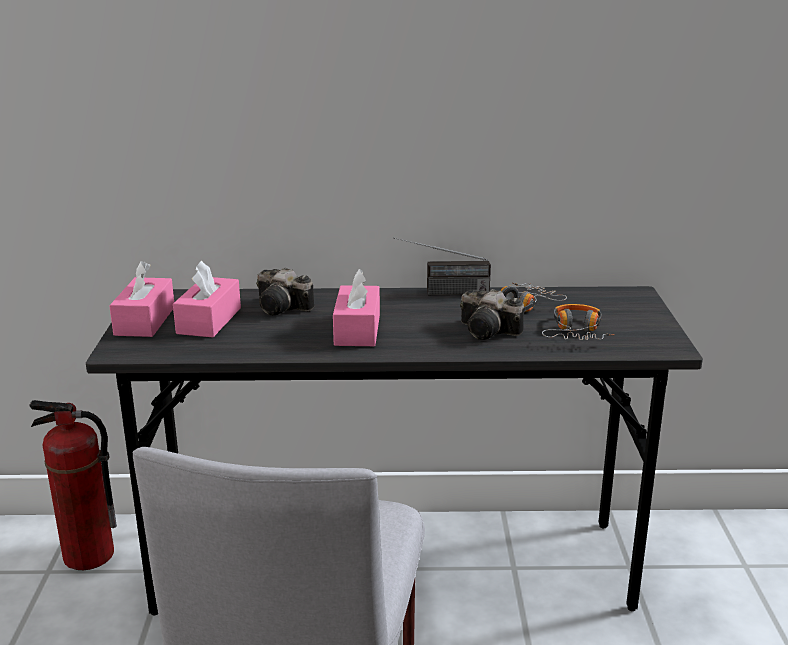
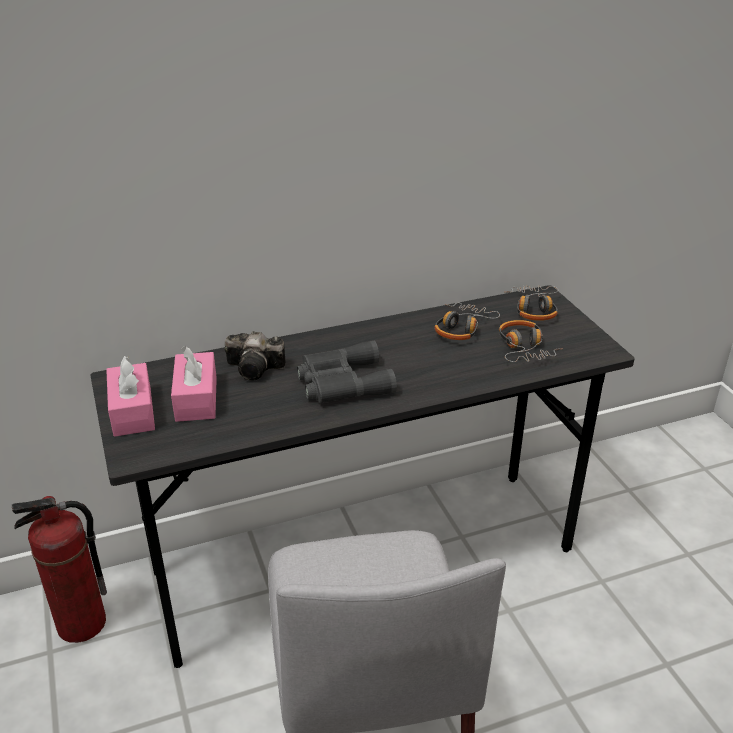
camera: 20 degrees left, 10 degrees up
(357, 330) = (341, 382): pink tissue box -> grey binoculars
(441, 293) = (385, 324): radio -> none
(490, 332) = (455, 361): camera -> none
(615, 302) = (533, 309): none -> headphones

